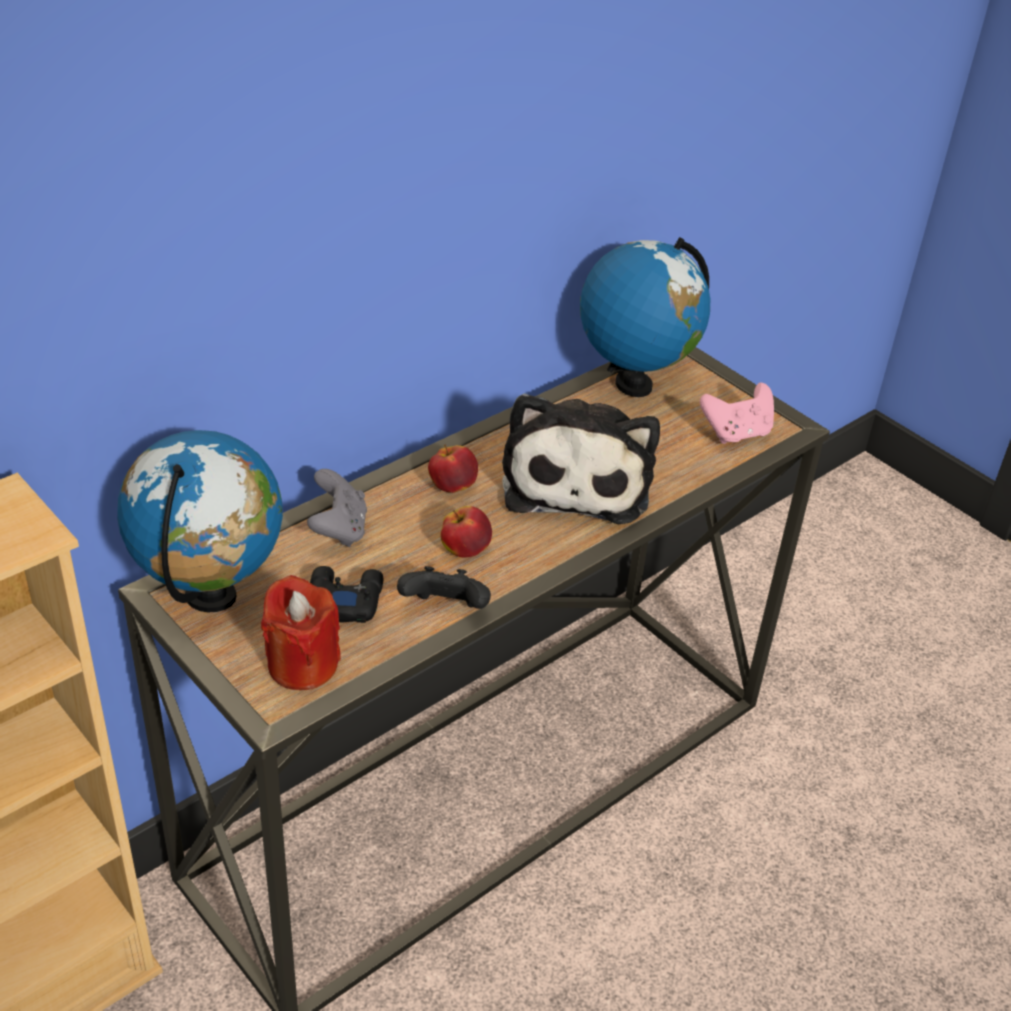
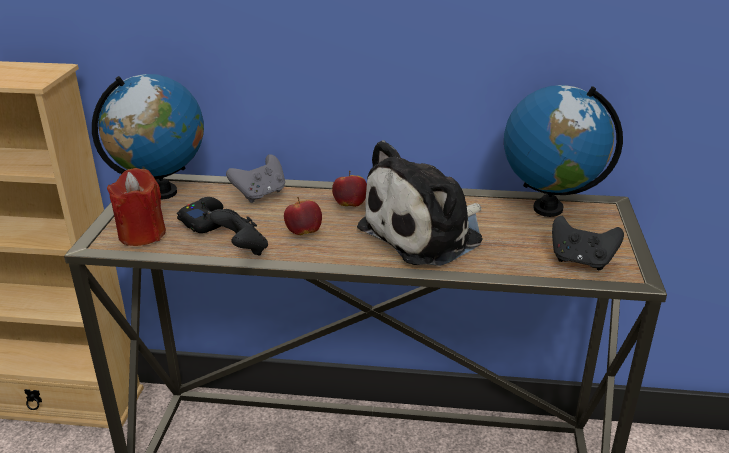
camera: 50 degrees right, 10 degrees down
(736, 433) = (581, 261): pink game controller -> black game controller

